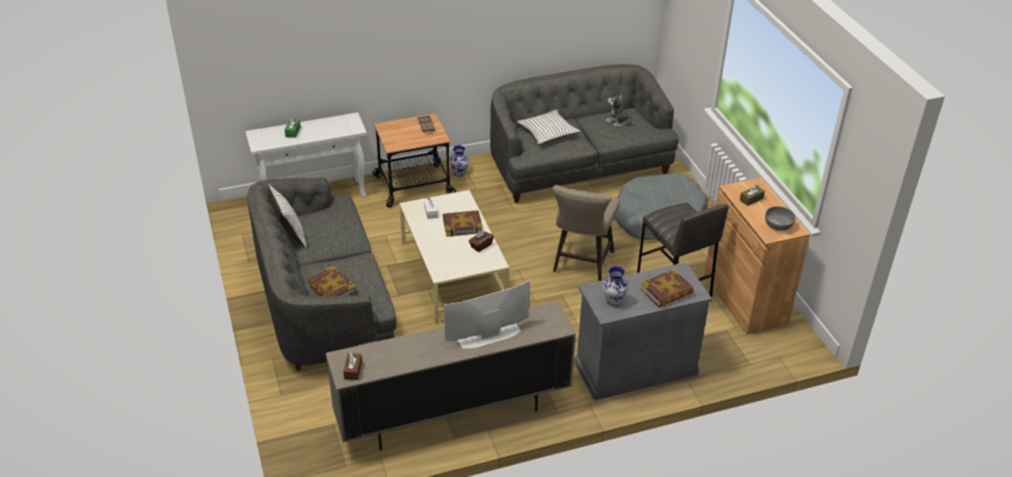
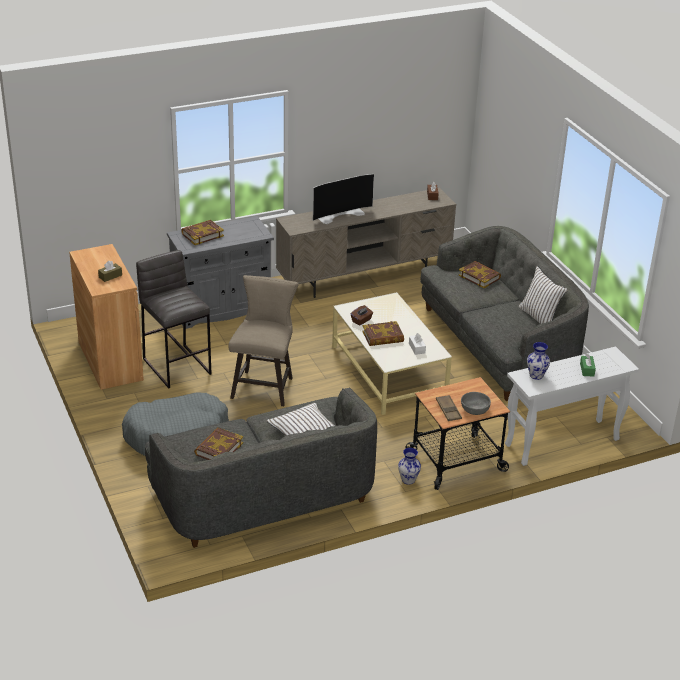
camera: 175 degrees right, 5 degrees down
(613, 301) = (246, 228): vase -> vase (536, 375)
(617, 121) = (218, 449): plush toy -> book
(778, 225) = (94, 257): grey bowl -> grey bowl (474, 409)

